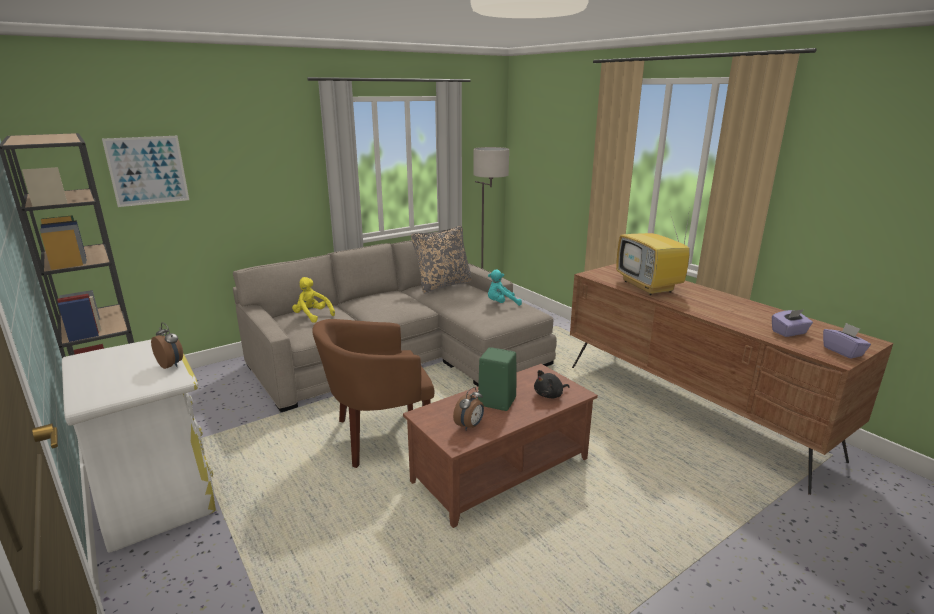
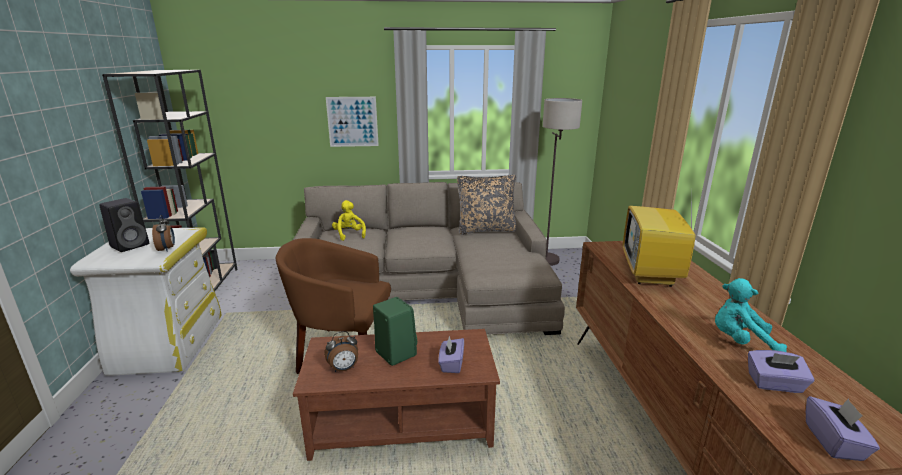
camera: 30 degrees right, 0 degrees up
(111, 372) = (131, 245): none -> black speaker
(147, 170) = (257, 101): picture -> picture (352, 121)
(501, 304) = (520, 259): turquoise plush toy -> turquoise plush toy (740, 342)
(550, 395) = (451, 364): black plush toy -> purple tissue box

